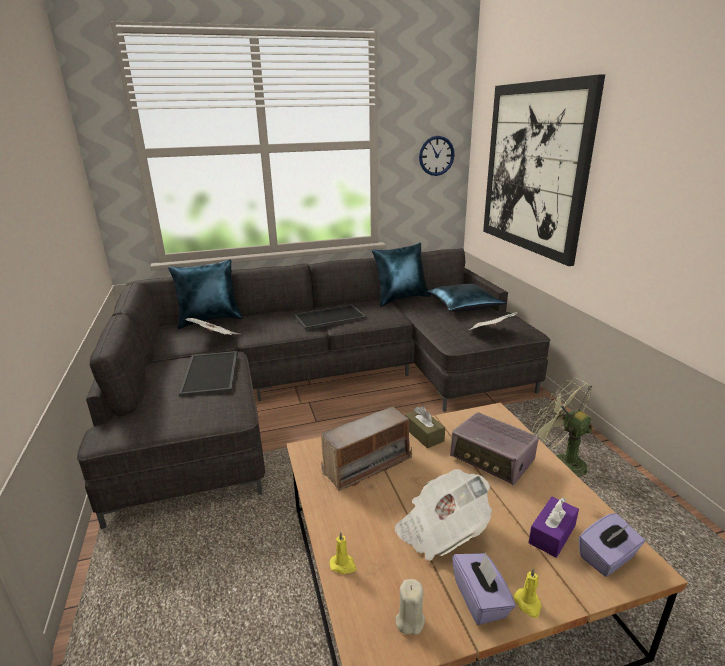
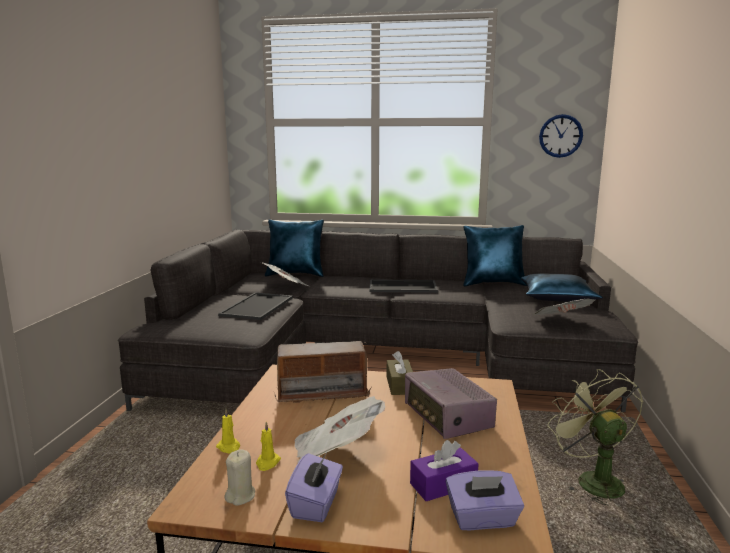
camera: 25 degrees right, 10 degrees down
(528, 604) = (356, 522): yellow candle -> yellow candle (267, 463)
(534, 169) = (644, 141): picture -> none

